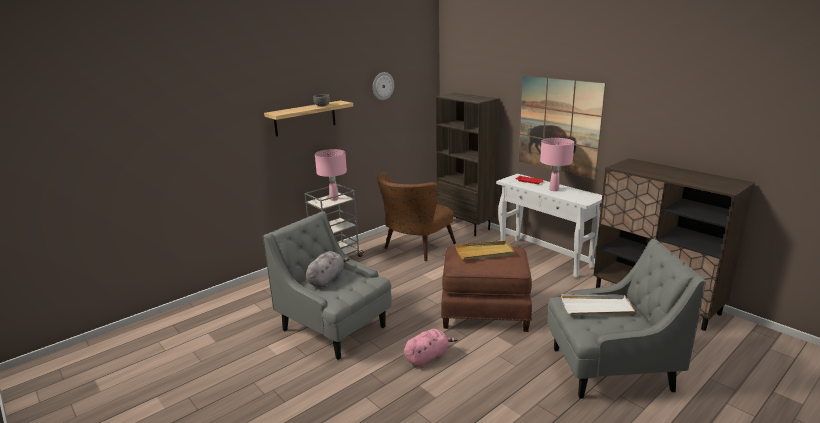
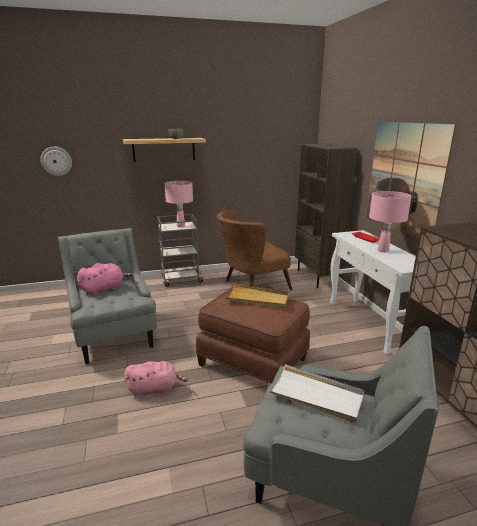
camera: 25 degrees right, 0 degrees up
(327, 279) = (104, 289): grey plush toy -> pink plush toy
(382, 86) = (249, 129): wall clock -> wall clock (56, 161)

